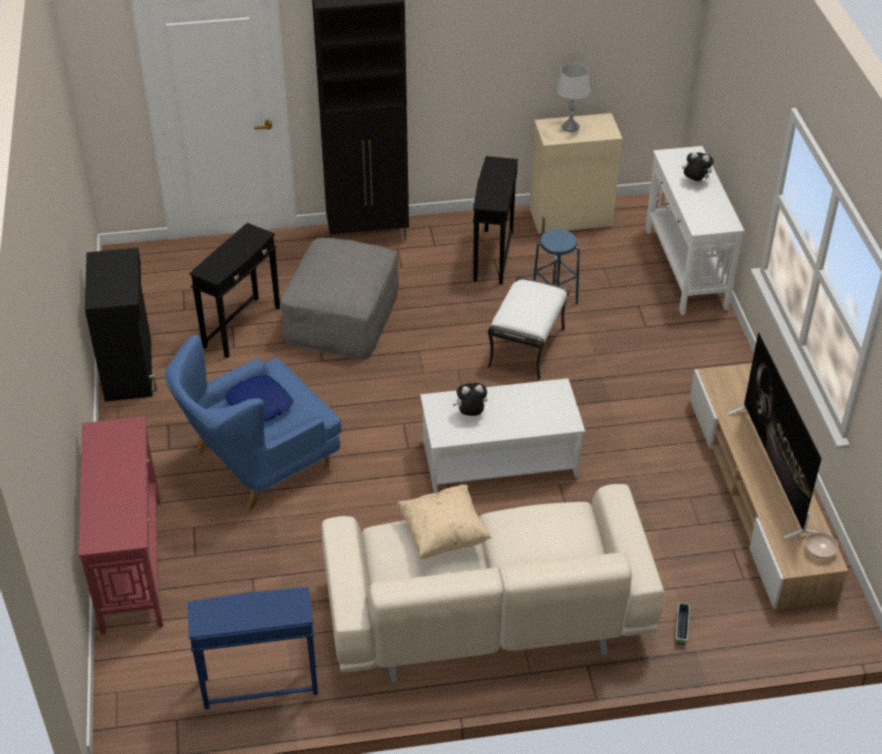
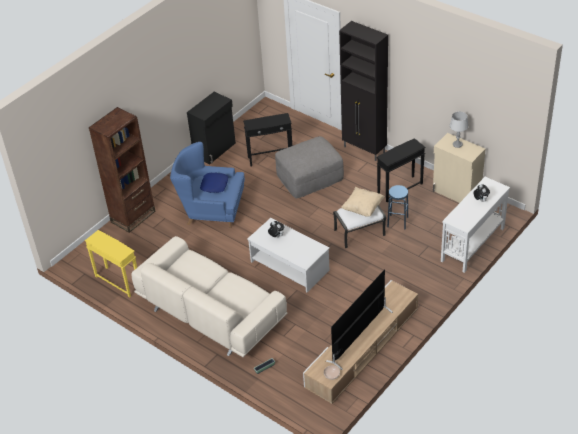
camera: 50 degrees right, 0 degrees up
(132, 563) = (133, 217): red console table -> brown bookcase
(259, 685) = (118, 281): blue side table -> yellow side table
(443, 535) = (206, 269): beige pillow -> beige pillow (363, 208)

